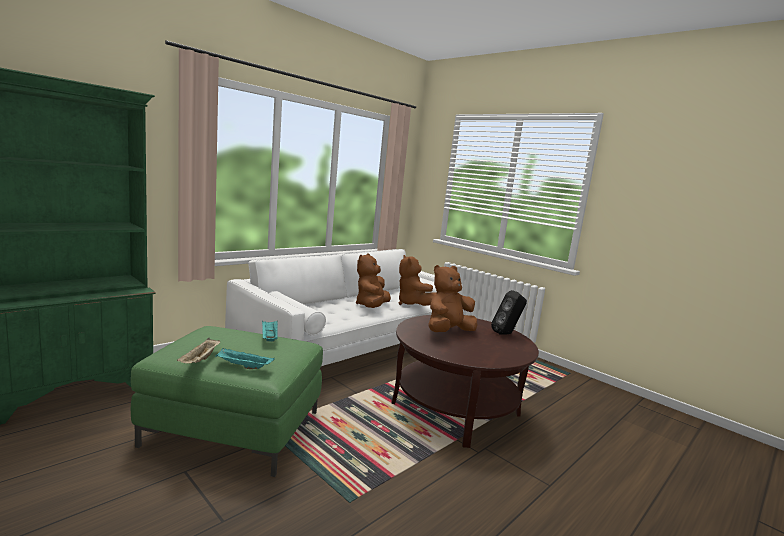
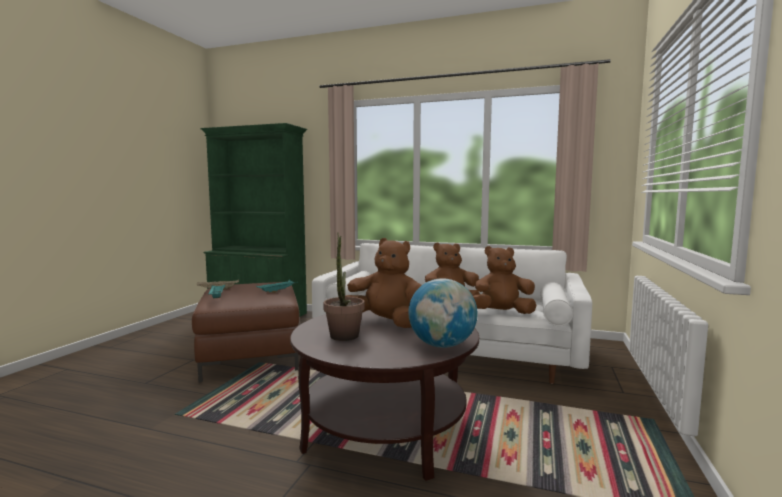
camera: 65 degrees right, 5 degrees down
(234, 428) = (251, 355): green ottoman -> brown ottoman
(412, 304) = (501, 313): brown plush toy -> brown plush toy turned 45 degrees clockwise
(475, 350) = (344, 338): none -> potted plant
(507, 334) = (442, 345): black speaker -> globe

